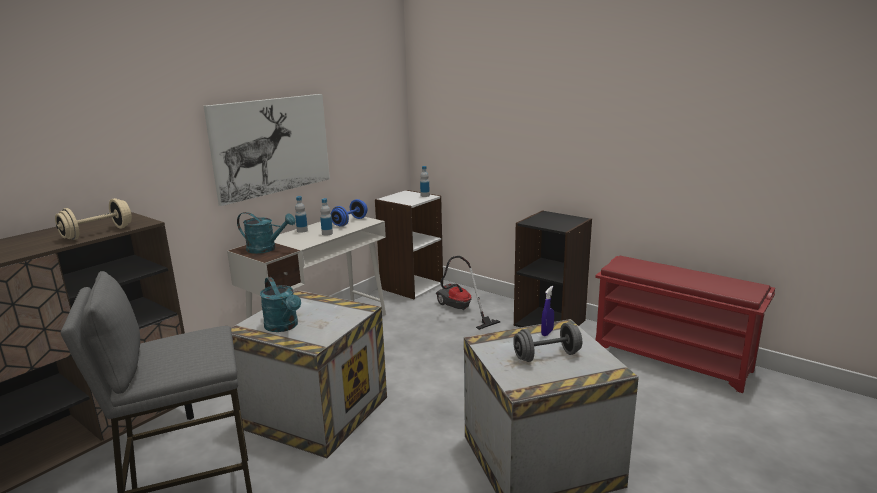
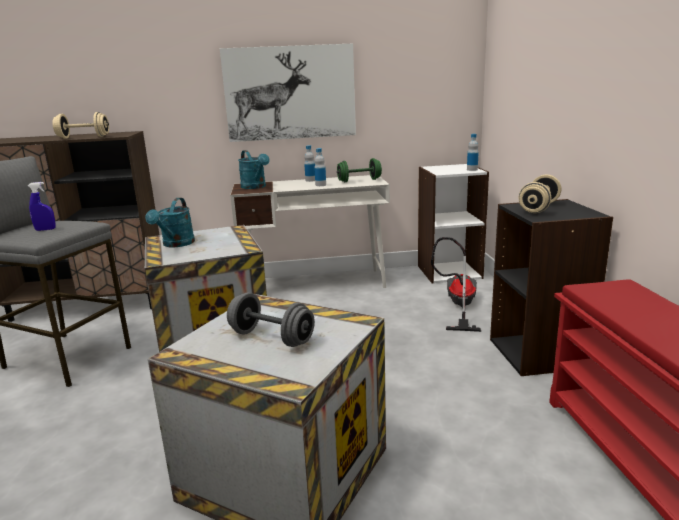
camera: 45 degrees right, 0 degrees up
(349, 222) = (359, 180): blue dumbbell -> green dumbbell
(545, 220) = (539, 208): none -> beige dumbbell
(547, 332) = (327, 319): blue spray bottle -> blue spray bottle (45, 229)

